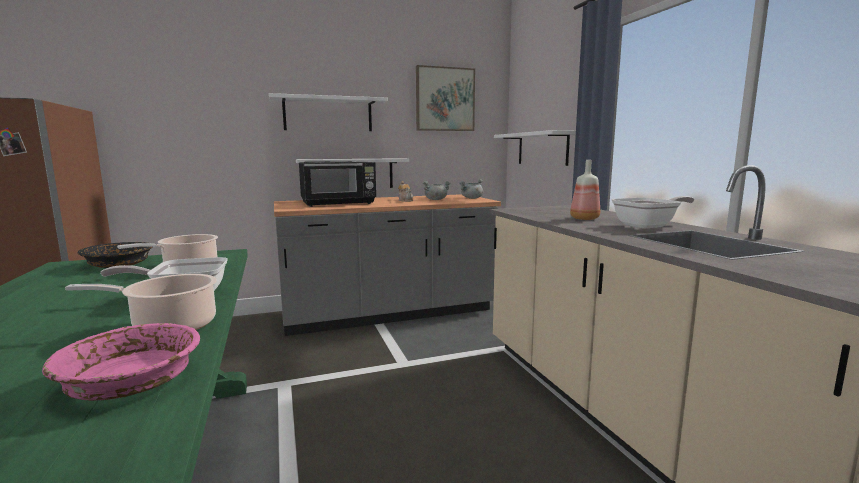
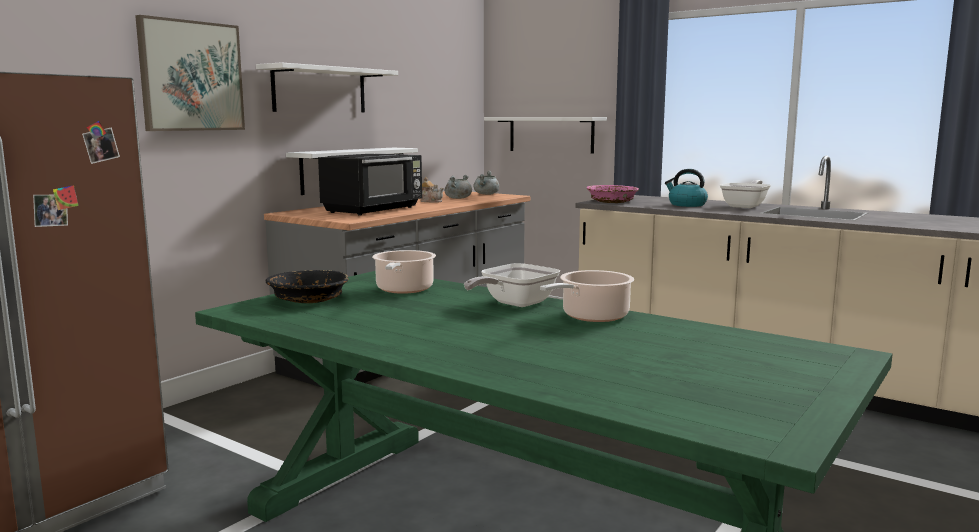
camera: 35 degrees left, 0 degrees up
(130, 381) = (688, 335): pink bowl -> pink bowl (612, 201)
(445, 99) = (431, 72): picture -> picture (191, 76)
(584, 219) = (686, 205): bottle -> kettle

